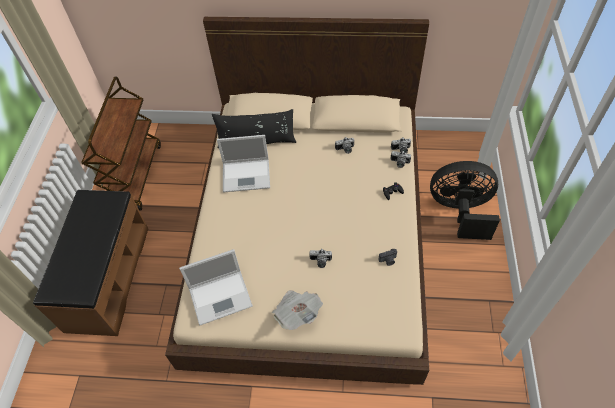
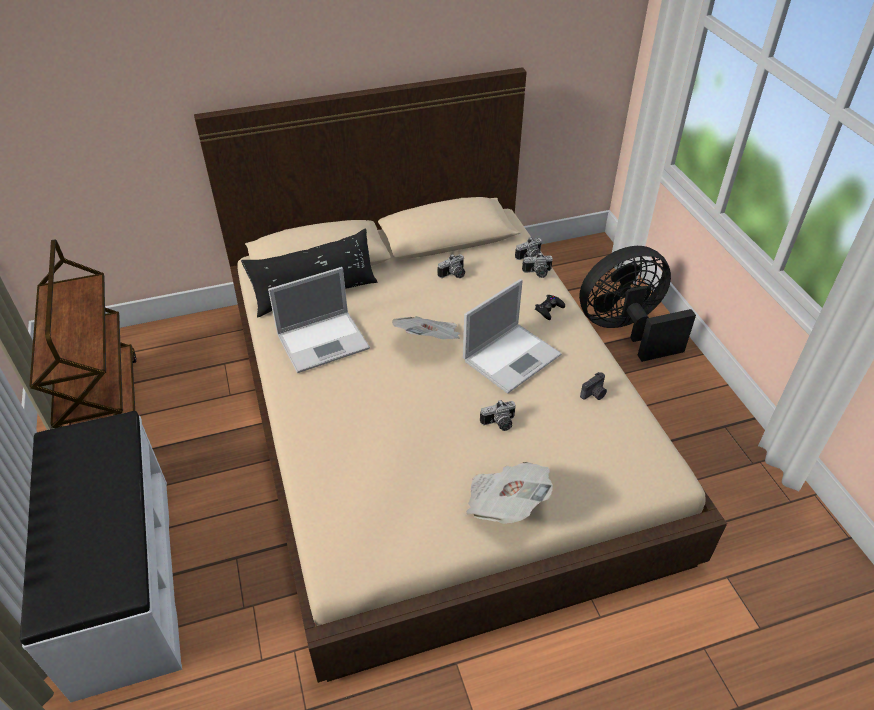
camera: 25 degrees left, 10 degrees down
(107, 277) = (122, 580): brown bench -> white bench
(221, 296) = (372, 518): laptop -> laptop (512, 356)
(307, 193) = (429, 341): none -> newspaper

